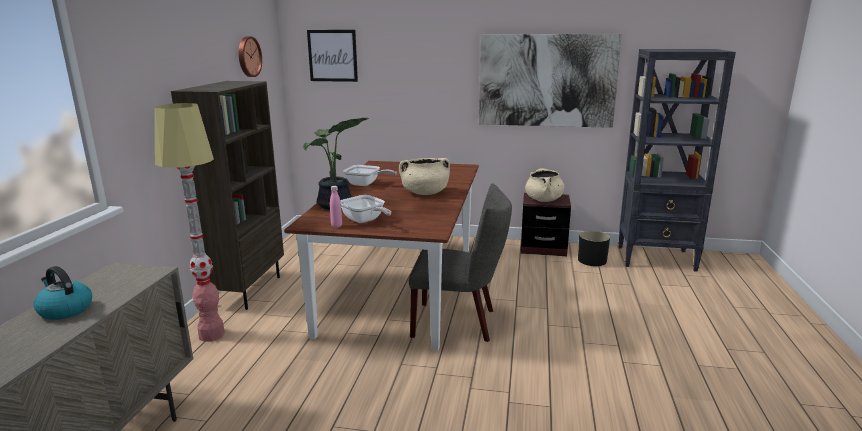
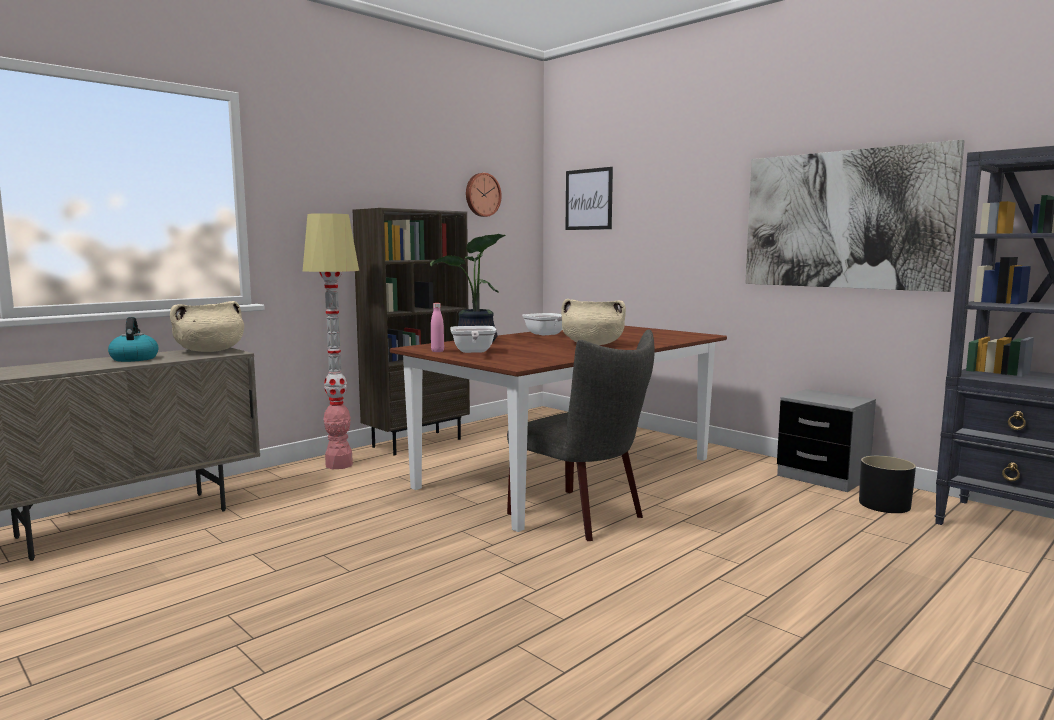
camera: 35 degrees right, 10 degrees down
(543, 248) = (822, 477): brown nightstand -> grey nightstand
(544, 200) = (820, 398): beige cooking pot -> beige cooking pot (210, 351)

